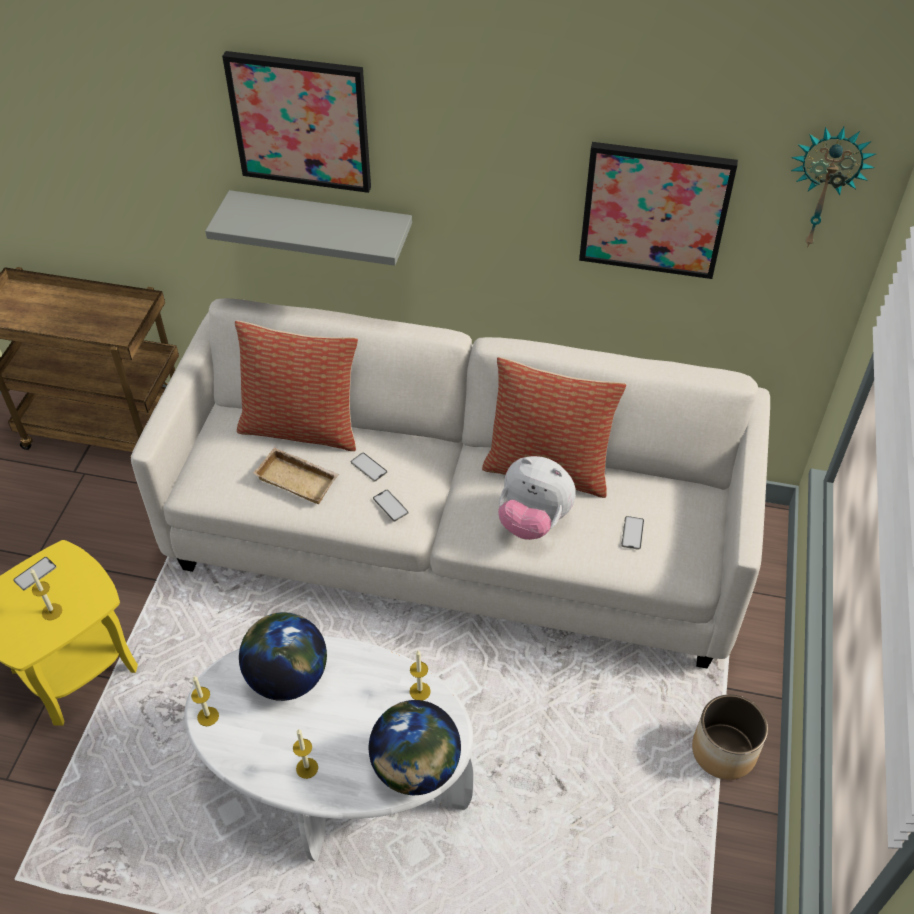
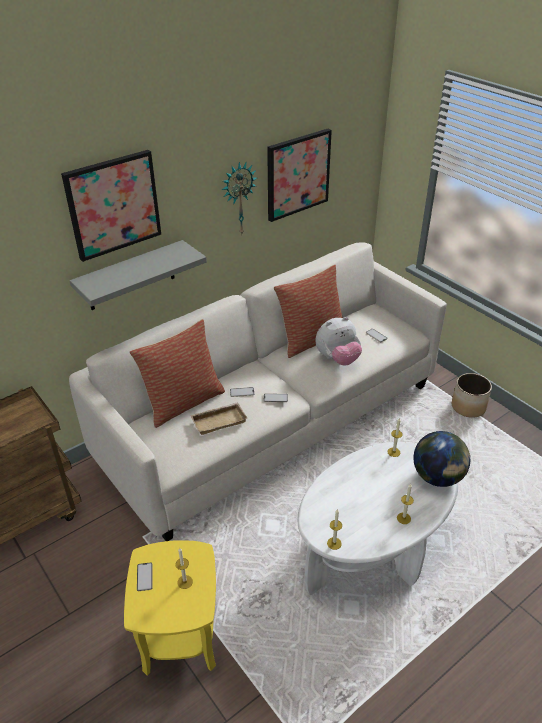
camera: 50 degrees left, 10 degrees down
(287, 677) = (339, 497): globe -> none
(824, 186) = (361, 127): wall clock -> wall clock (238, 198)

